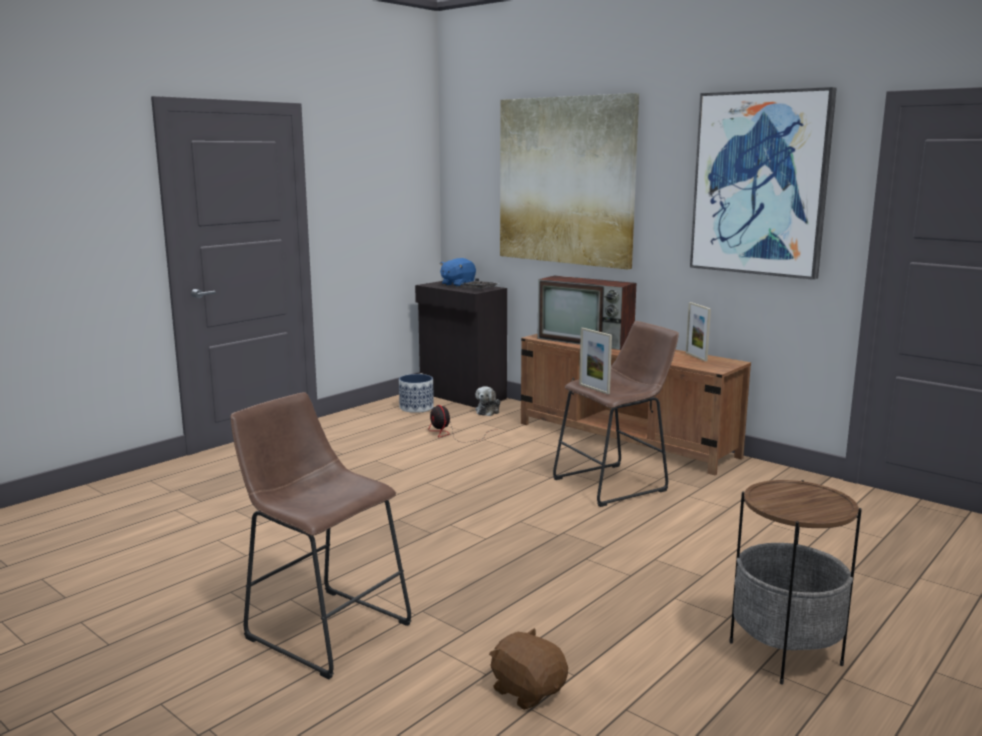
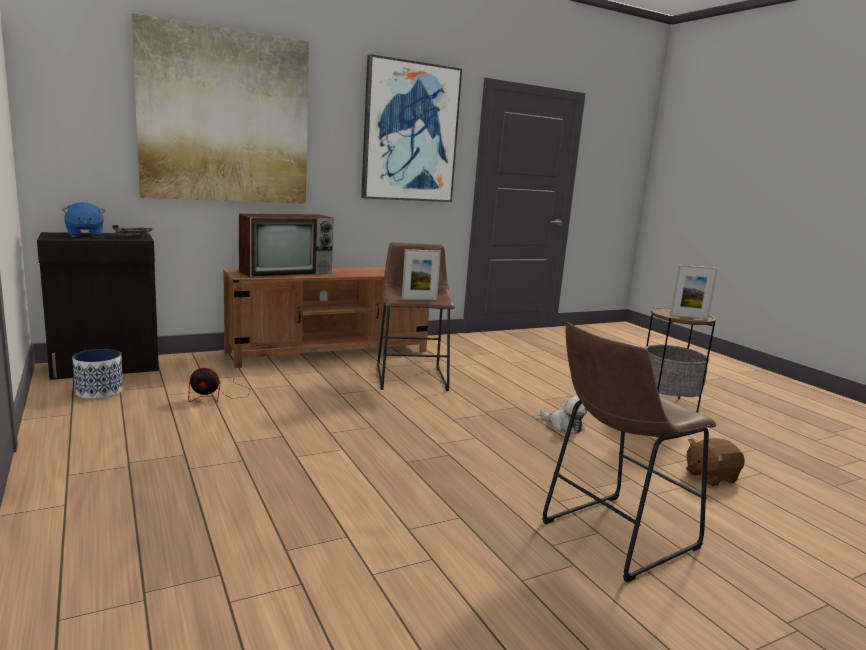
camera: 70 degrees left, 0 degrees up
(488, 411) = (177, 369): plush toy -> plush toy (564, 426)
(696, 357) = (381, 269): picture frame -> picture frame (689, 317)

